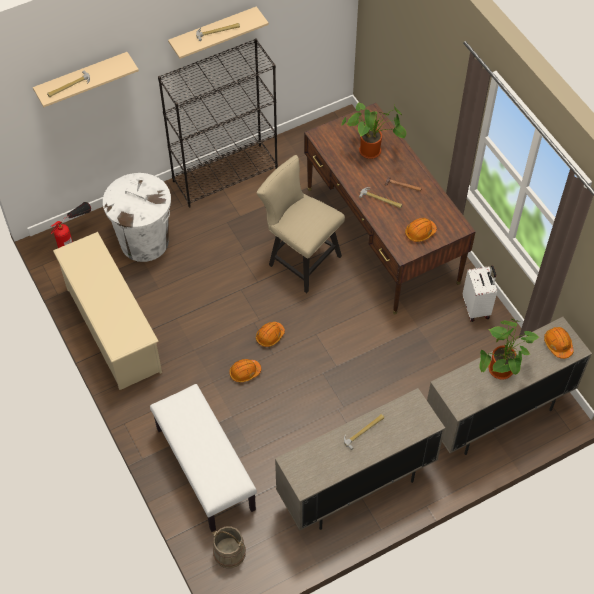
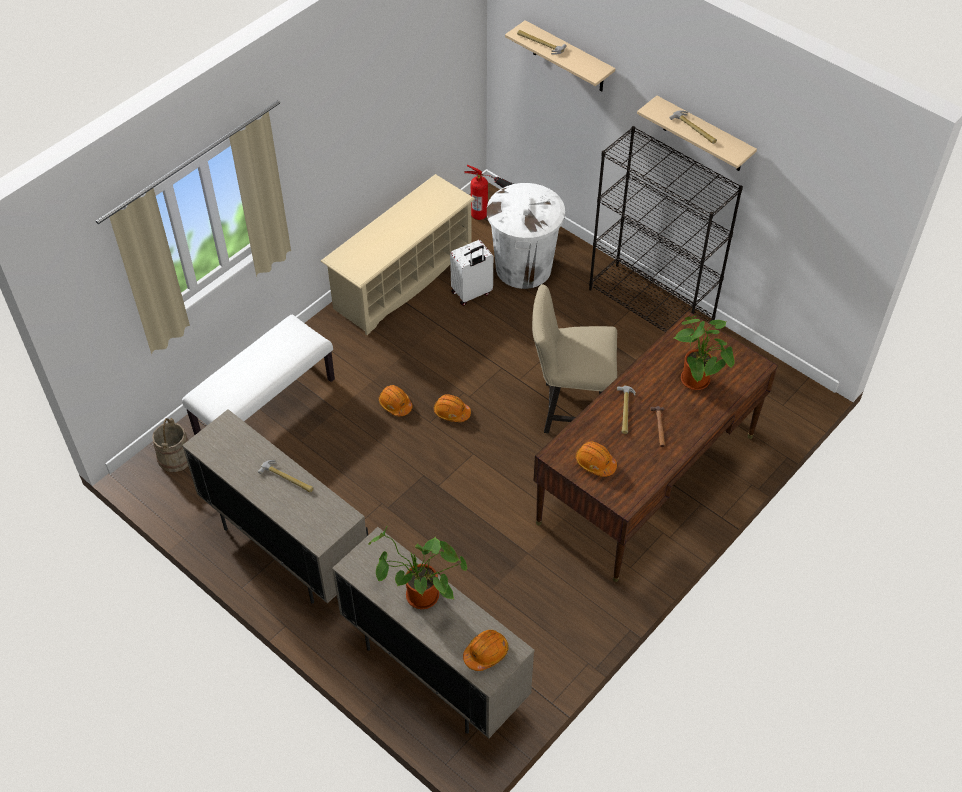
camera: 70 degrees right, 5 degrees down
(300, 259) = (570, 409): beige chair -> beige chair turned 105 degrees counterclockwise
(477, 308) = (586, 610): white suitcase -> white suitcase (472, 293)

